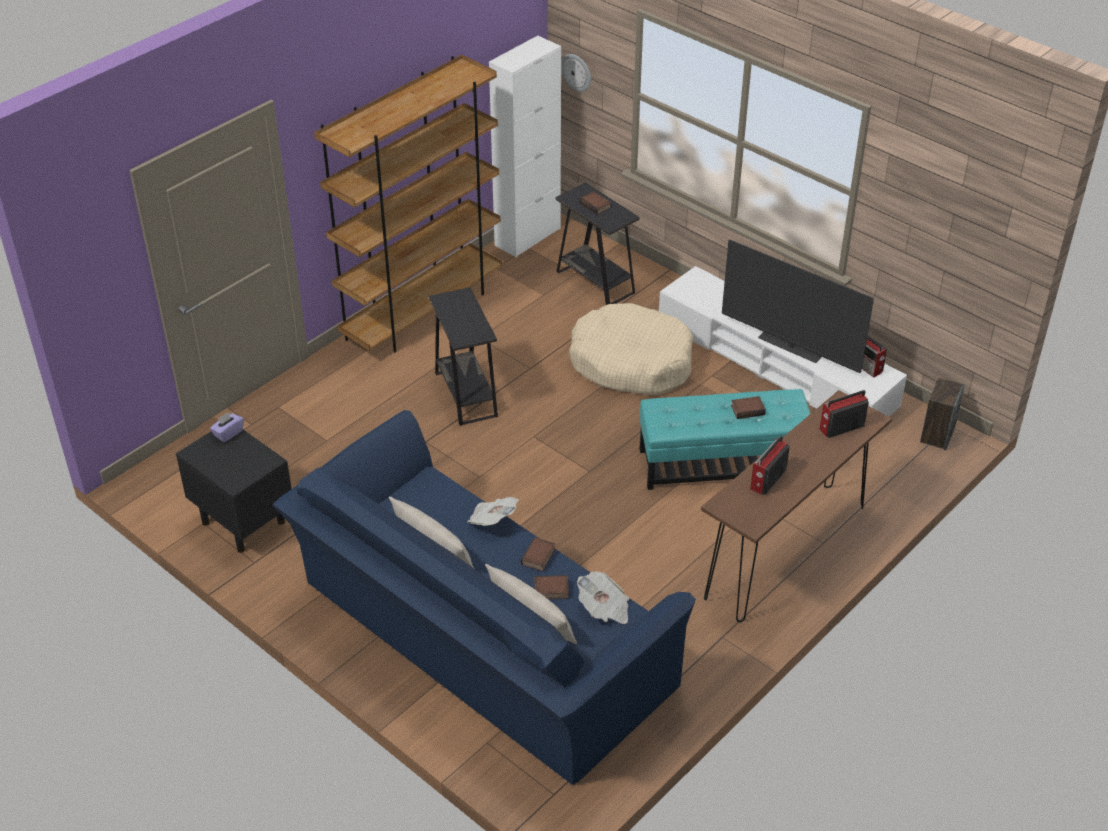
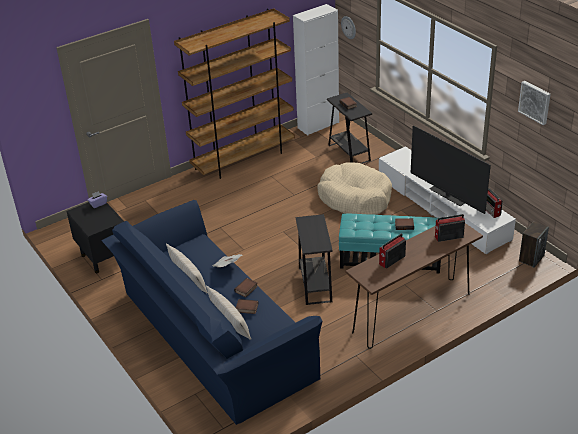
camera: 15 degrees right, 5 degrees down
(466, 394) = (252, 205): black side table -> black side table (315, 284)
(604, 609) = (274, 322): newspaper -> none
(941, 194) = (535, 102): none -> picture

